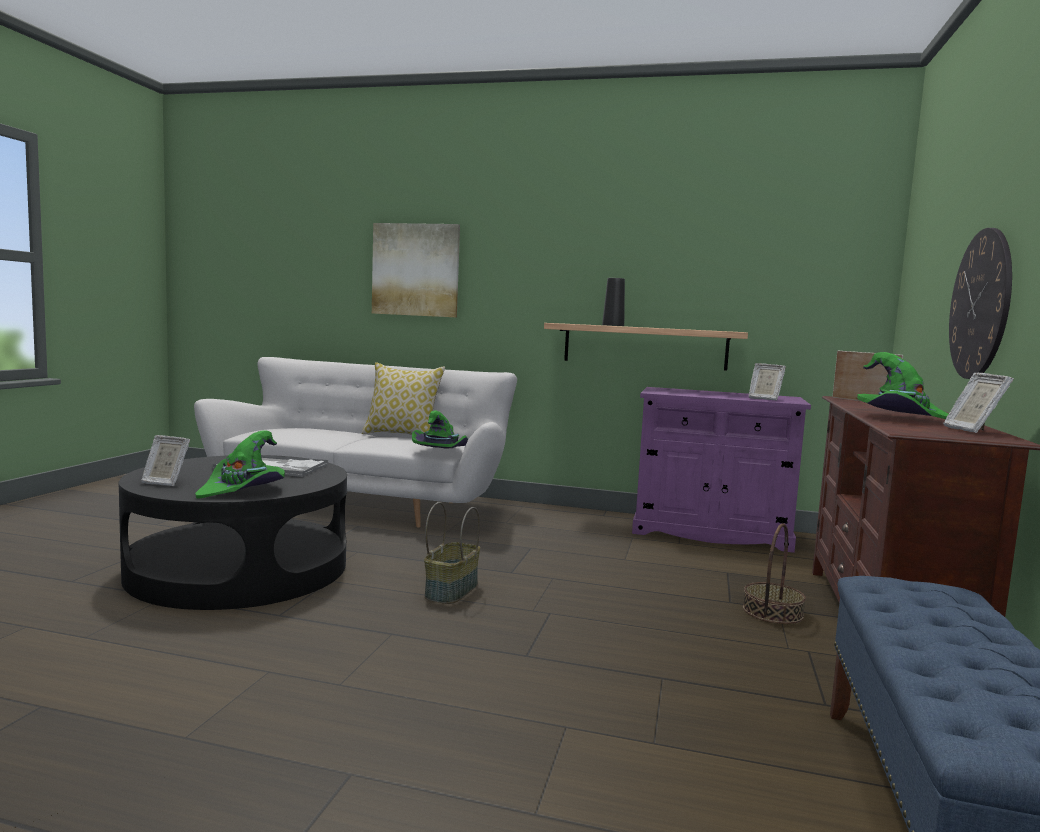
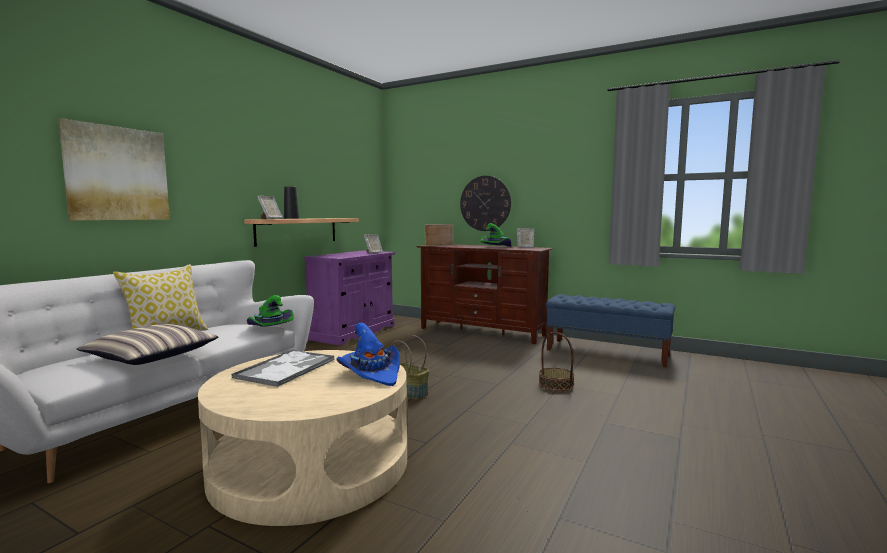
camera: 75 degrees left, 0 degrees up
(165, 483) = (324, 400): picture frame -> picture frame (270, 219)
(239, 568) = (311, 462): black coffee table -> beige coffee table
(243, 490) = (371, 374): green hat -> blue hat
(325, 439) = (152, 356): none -> pillow
(773, 612) = (461, 341): basket -> basket (556, 384)

